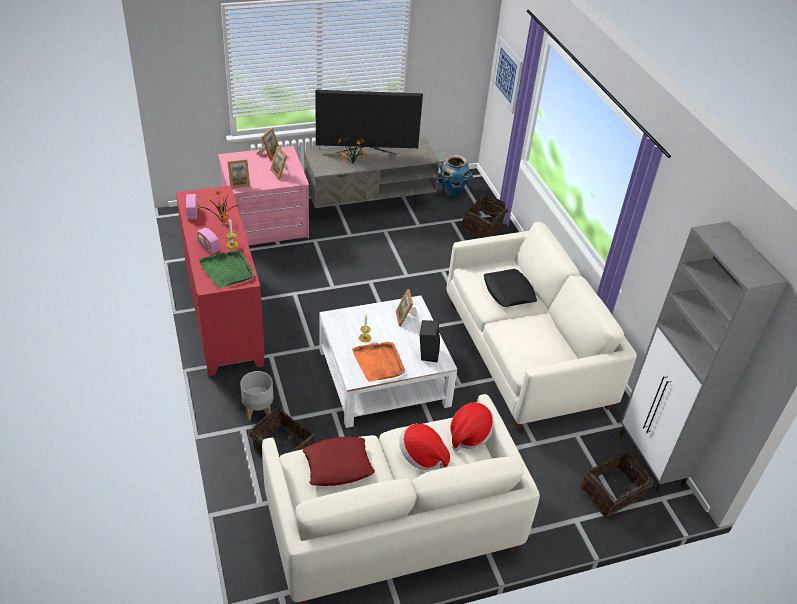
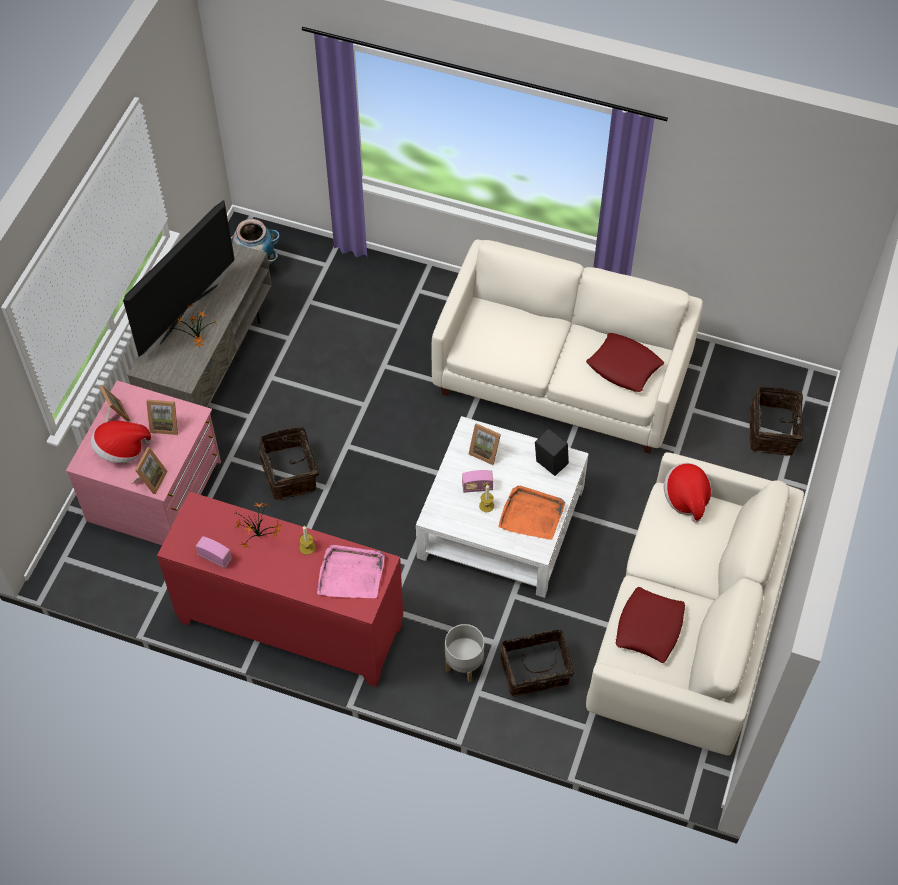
camera: 50 degrees left, 15 degrees up
(209, 247) = (295, 572): radio -> radio (477, 487)
(227, 270) = (351, 574): green tray -> pink tray
(422, 456) = (685, 552): hat -> hat (121, 450)
(484, 227) = (345, 278): basket -> basket (291, 473)
(507, 74) = (264, 96): picture -> none
(509, 292) = (527, 337): black pillow -> none
(541, 349) = (624, 366): none -> red pillow
(651, 460) = (760, 373): grey cabinet -> none

